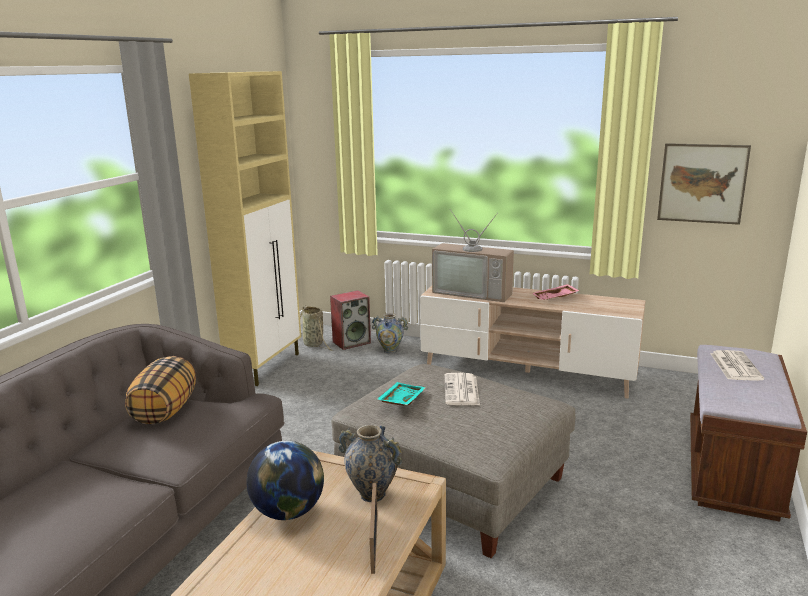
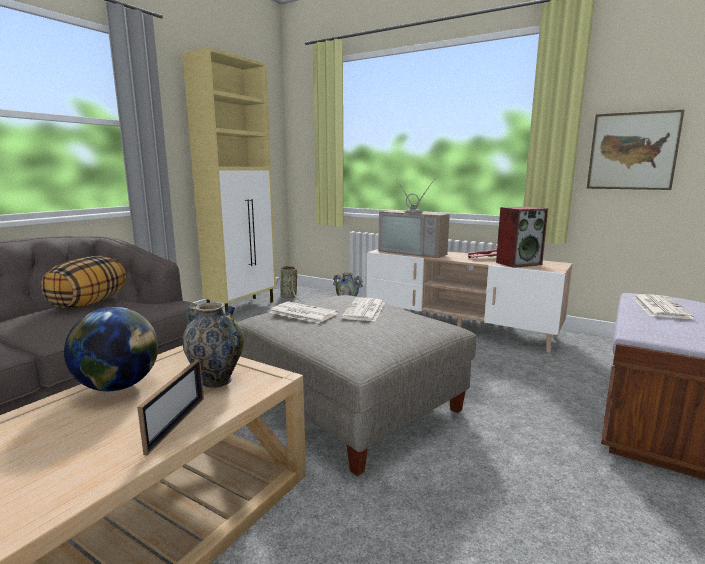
camera: 10 degrees right, 5 degrees down
(352, 342) = (319, 297): speaker -> speaker (518, 263)
(400, 400) = (302, 313): turquoise tray -> newspaper

